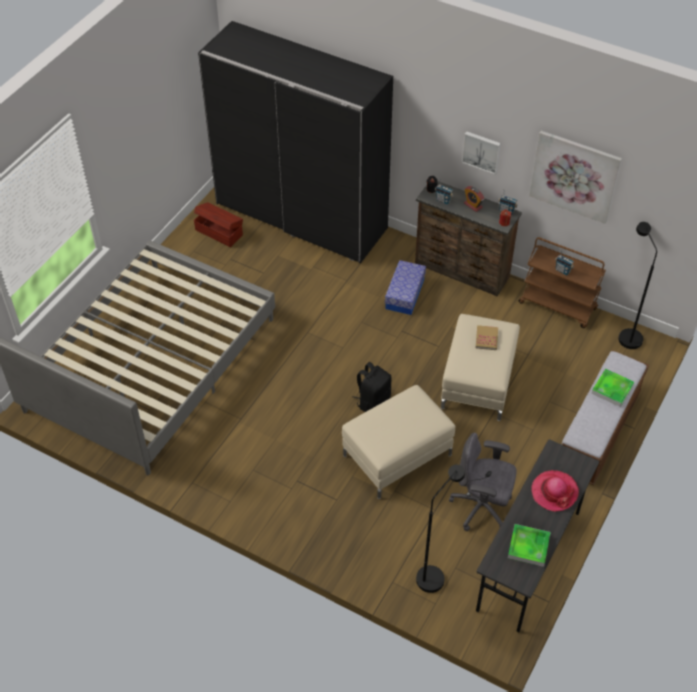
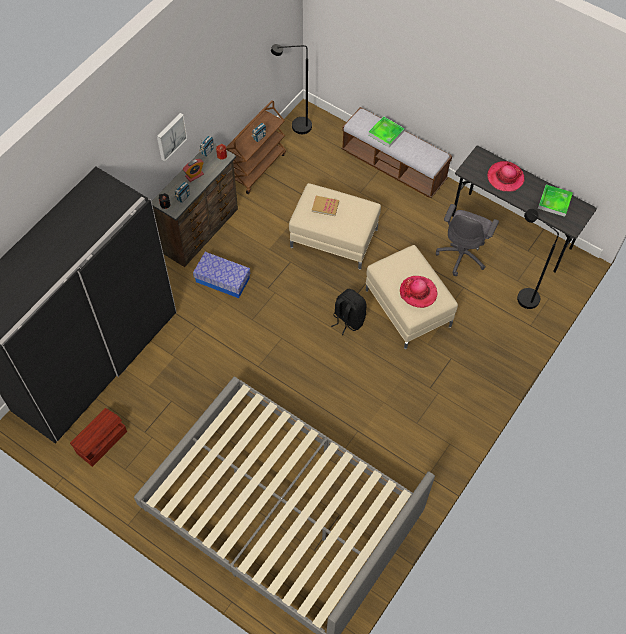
camera: 85 degrees left, 10 degrees up
(386, 428) = (418, 292): none -> hat
(574, 176) = (228, 71): picture -> none

